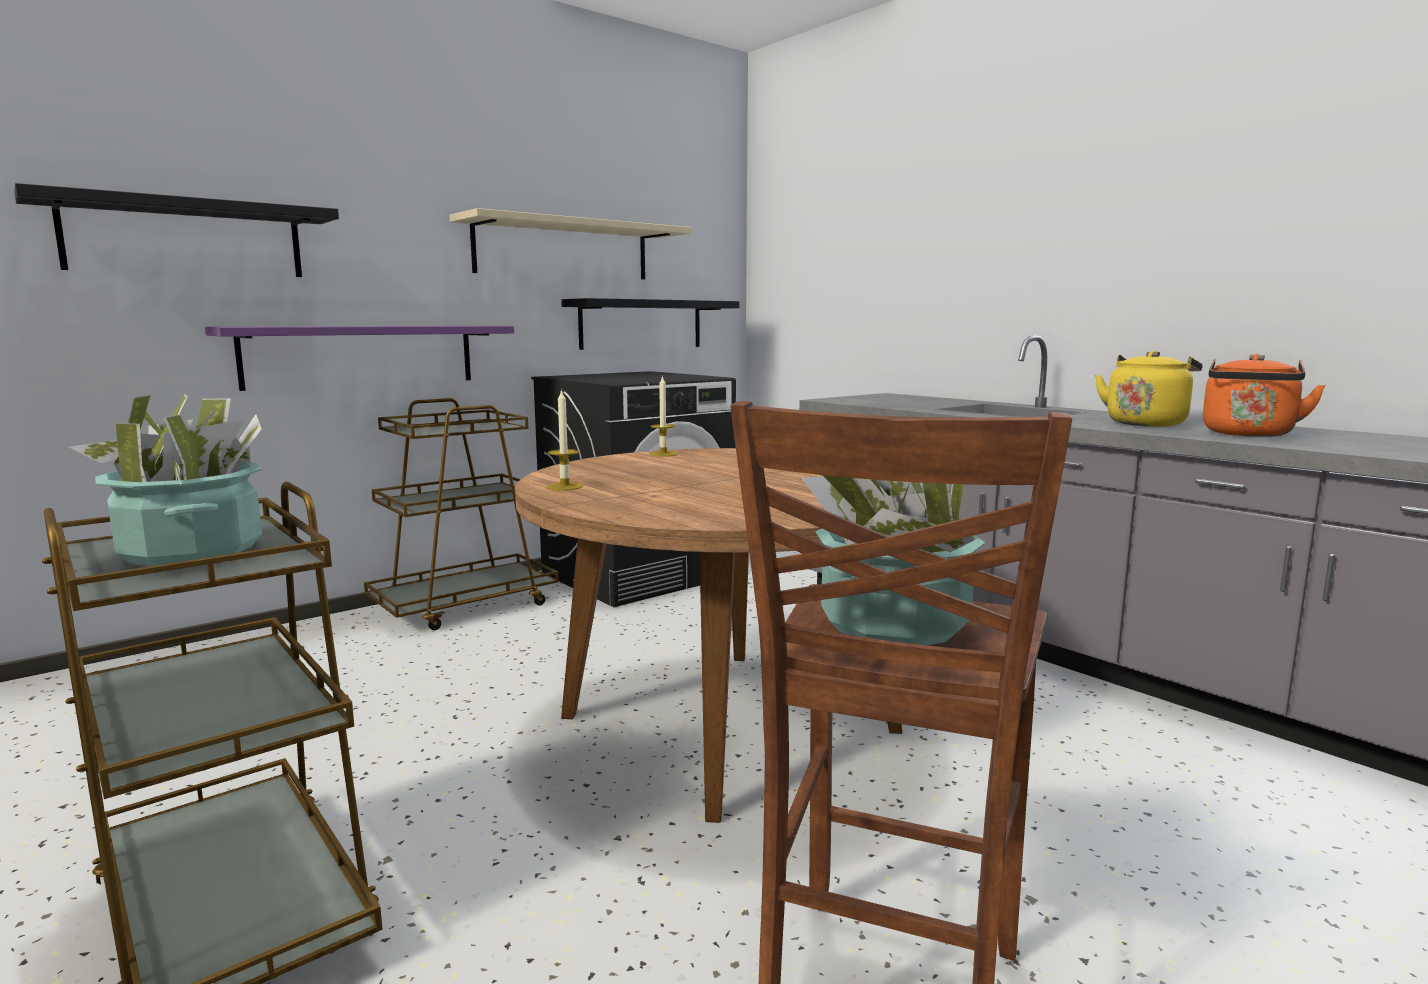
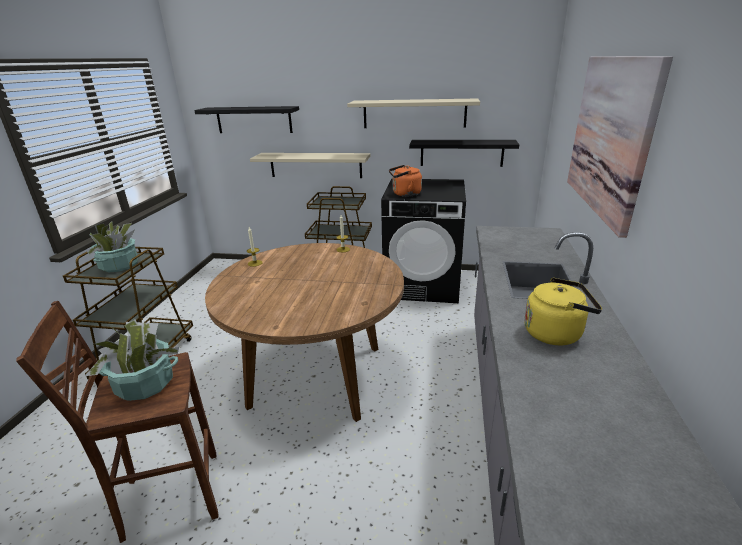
camera: 50 degrees right, 15 degrees up
(361, 355) = (315, 165): purple shelf -> beige shelf
(990, 230) = (609, 136): none -> picture
(1248, 434) = (559, 380): orange kettle -> orange kettle (404, 194)

